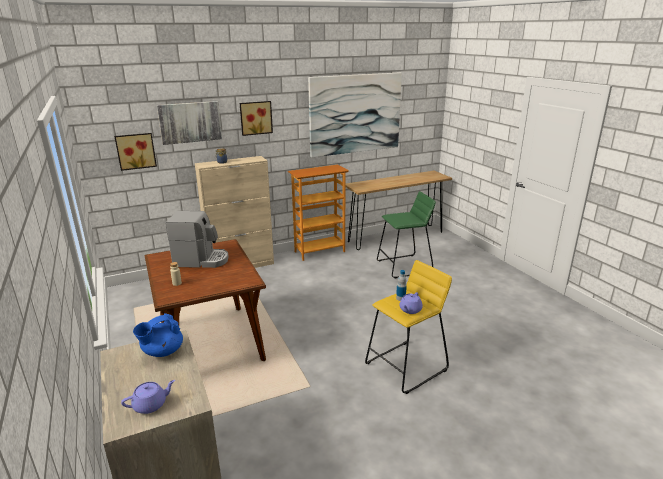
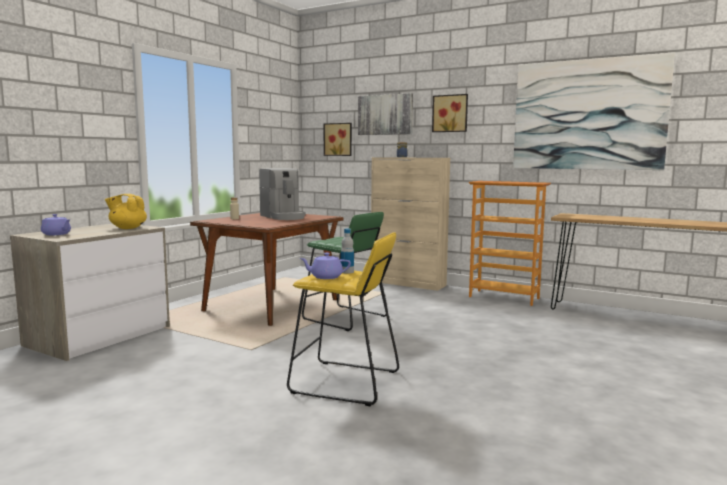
camera: 55 degrees right, 15 degrees down
(162, 352) = (127, 228): blue teapot -> yellow teapot
(404, 266) = (574, 336): green stool -> green stool (344, 318)

